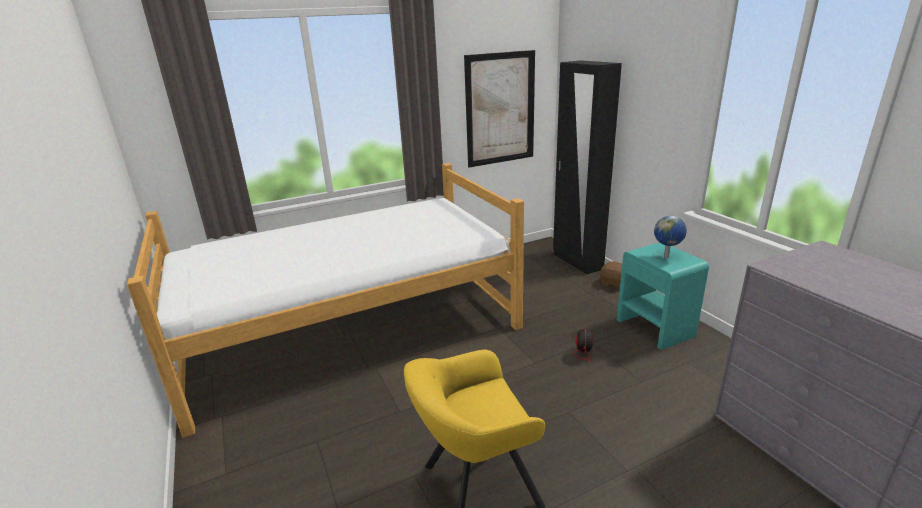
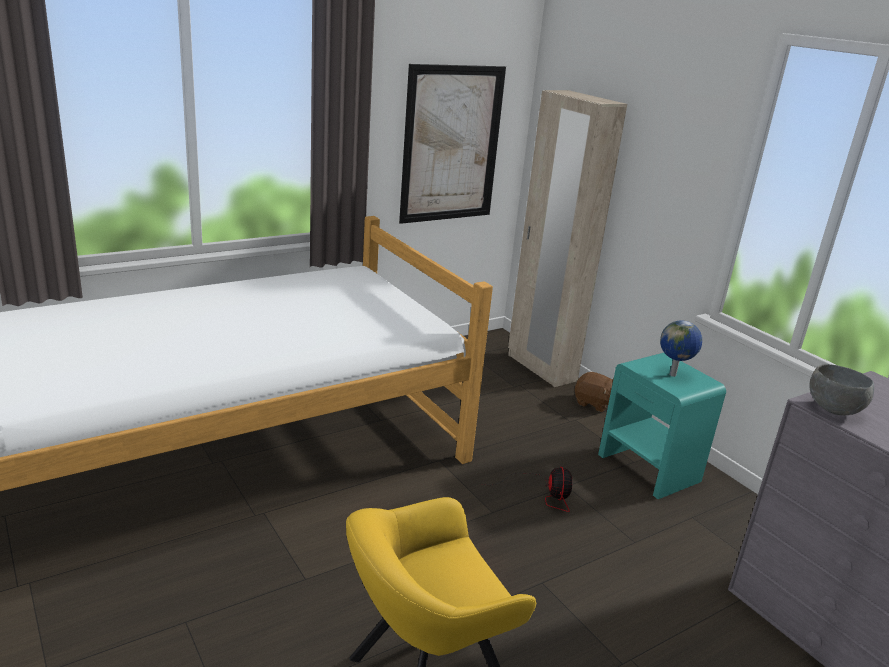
camera: 10 degrees left, 0 degrees up
(577, 262) = (541, 368): black wardrobe -> beige wardrobe
(785, 271) = (833, 410): none -> grey bowl

